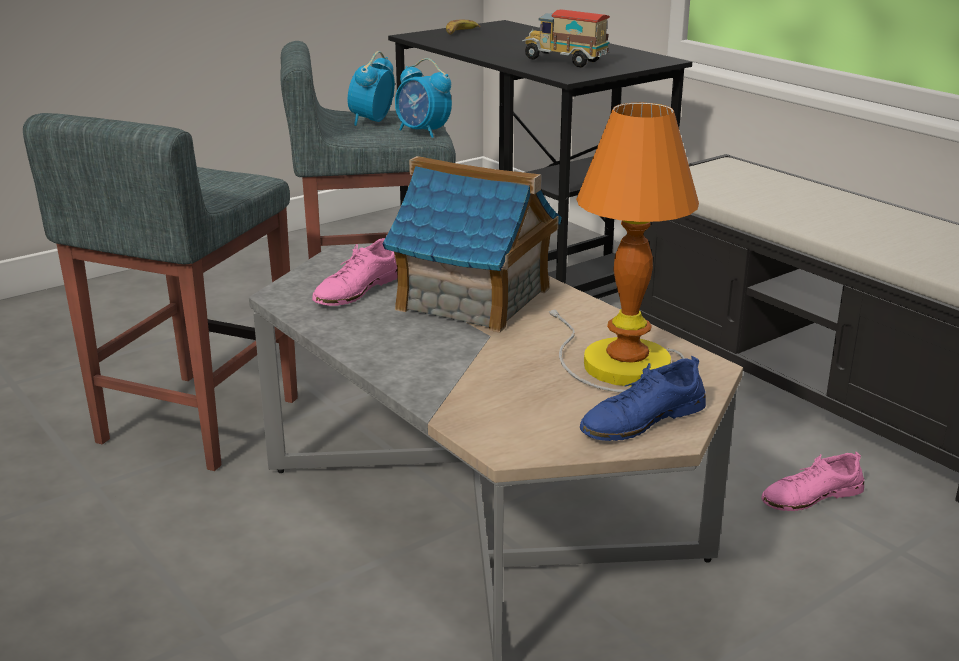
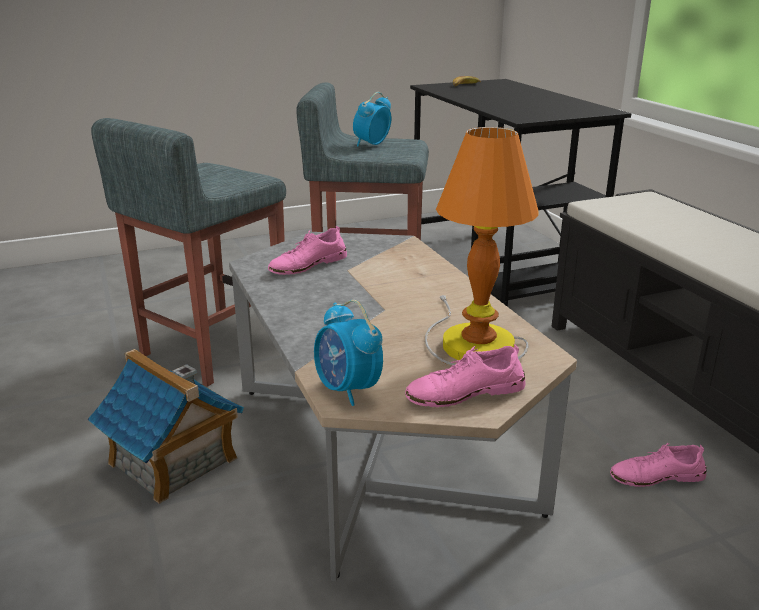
camera: 15 degrees right, 0 degrees up
(423, 132) = (404, 154): alarm clock -> alarm clock (347, 390)
(474, 299) = (389, 281): toy house -> toy house (173, 461)
(565, 62) = (527, 108): toy truck -> none
(642, 419) = (465, 392): blue shoe -> pink shoe

